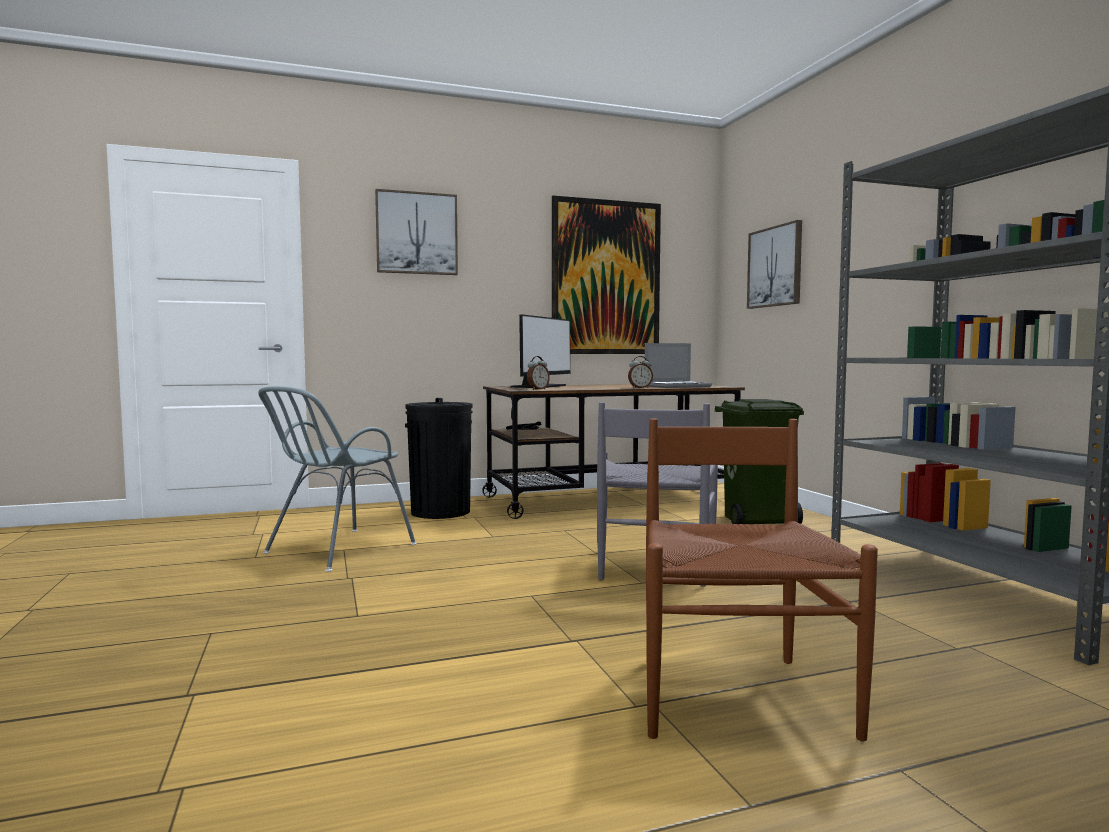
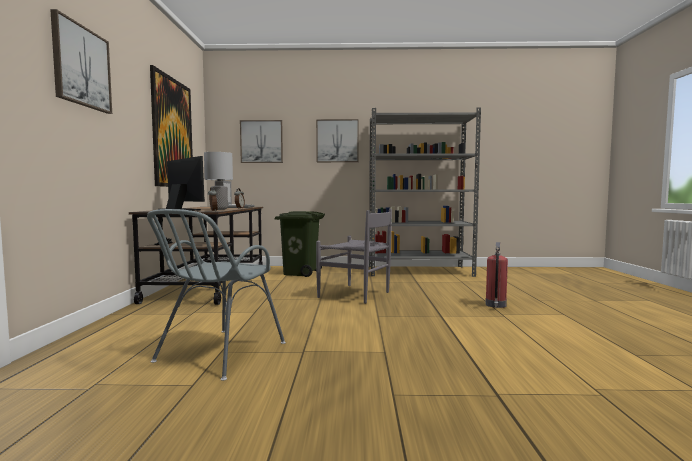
camera: 70 degrees left, 0 degrees up
(337, 550) = (219, 353): grey chair -> grey chair turned 60 degrees clockwise
(440, 512) = (156, 318): black trash can -> none
(576, 388) = (219, 209): none -> grey table lamp
(735, 695) = (495, 305): brown chair -> fire extinguisher
(884, 244) = (337, 141): none -> picture

